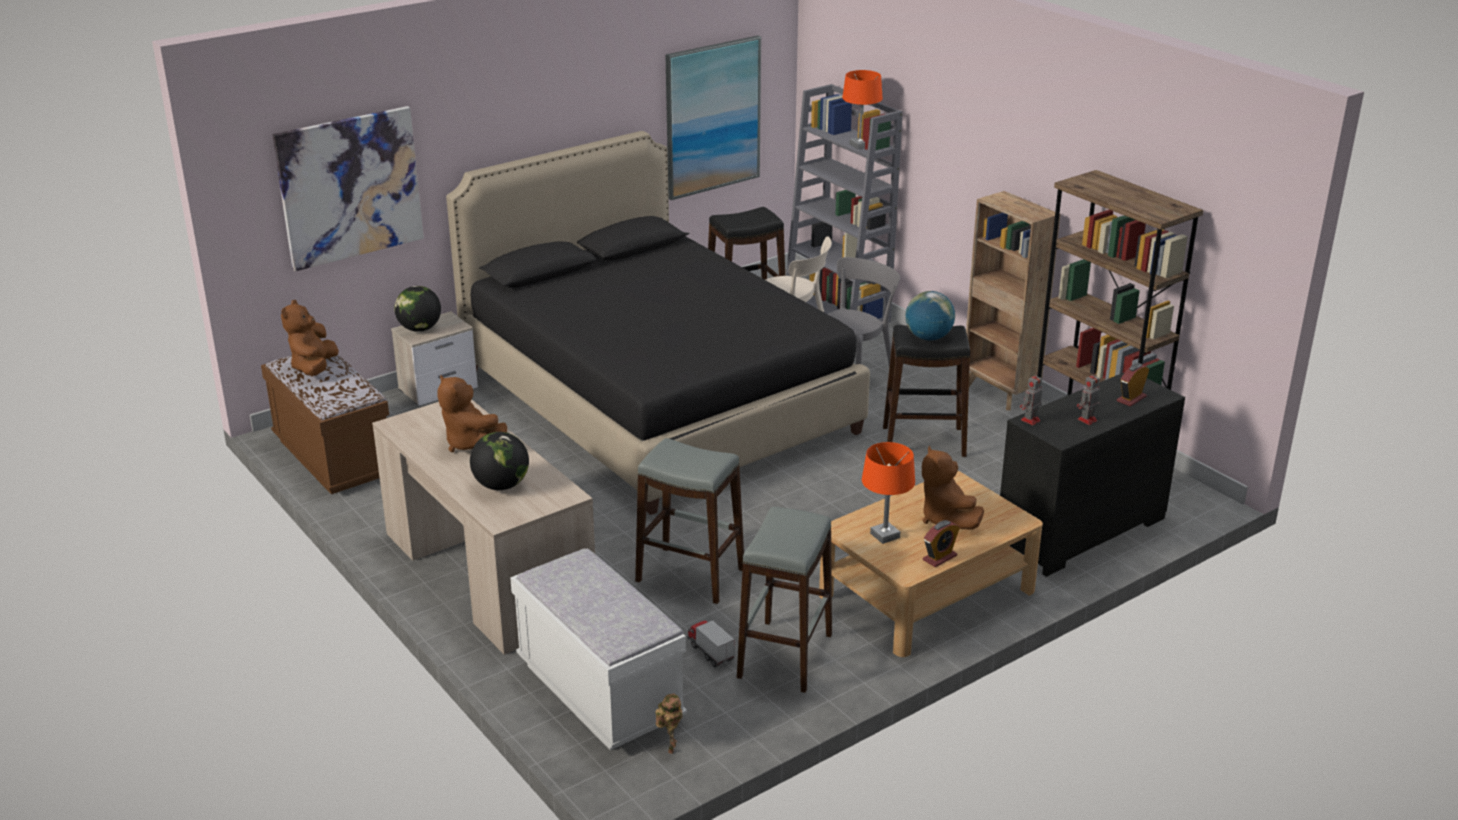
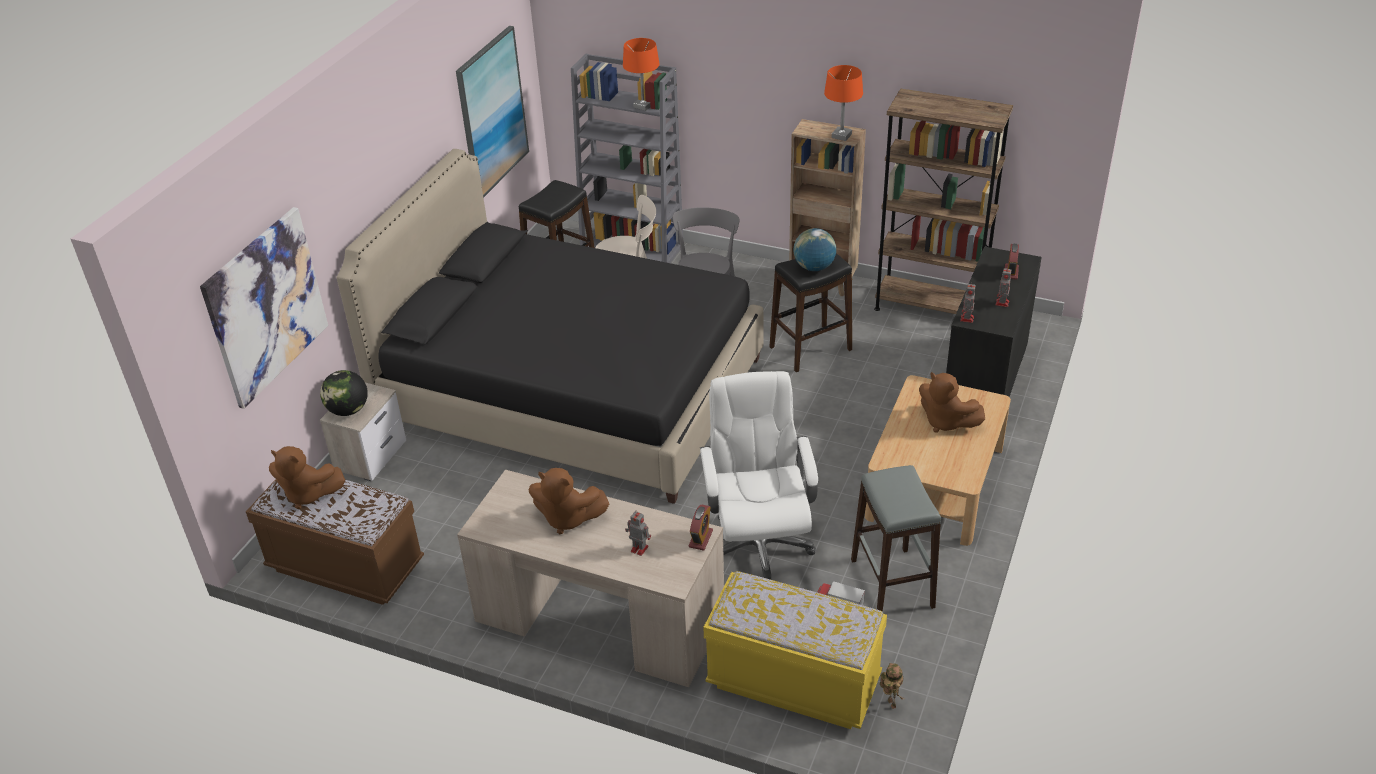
camera: 30 degrees left, 10 degrees up
(314, 368) = (308, 494): brown plush toy -> brown plush toy turned 45 degrees counterclockwise
(501, 485) = (638, 548): globe -> toy robot
(599, 692) = (793, 683): white bench -> yellow bench
(691, 575) = (758, 545): grey stool -> white office chair
(884, 536) = (920, 456): orange table lamp -> orange table lamp (841, 136)
(939, 558) = (974, 458): alarm clock -> alarm clock (700, 539)

